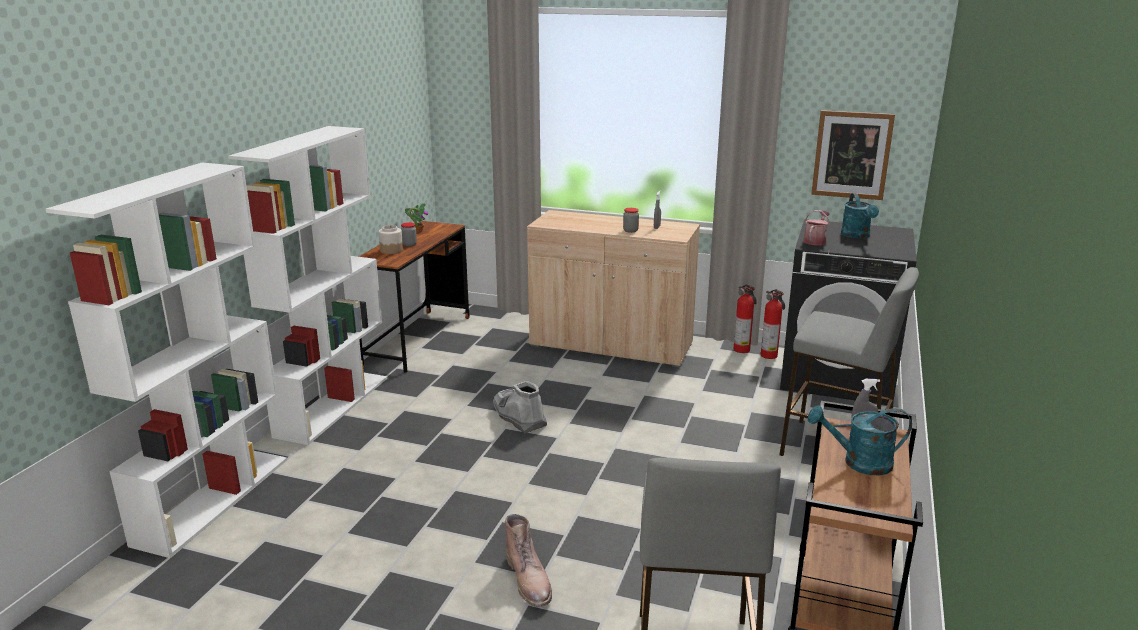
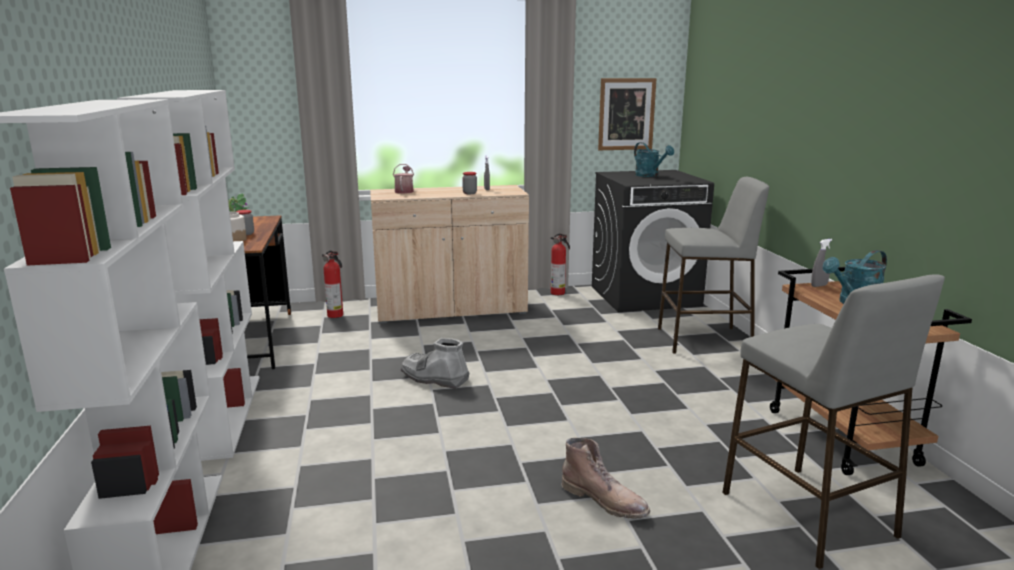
camera: 30 degrees left, 5 degrees down
(769, 356) = (583, 293): fire extinguisher -> fire extinguisher (336, 315)
(815, 240) = (629, 180): watering can -> watering can (404, 191)

